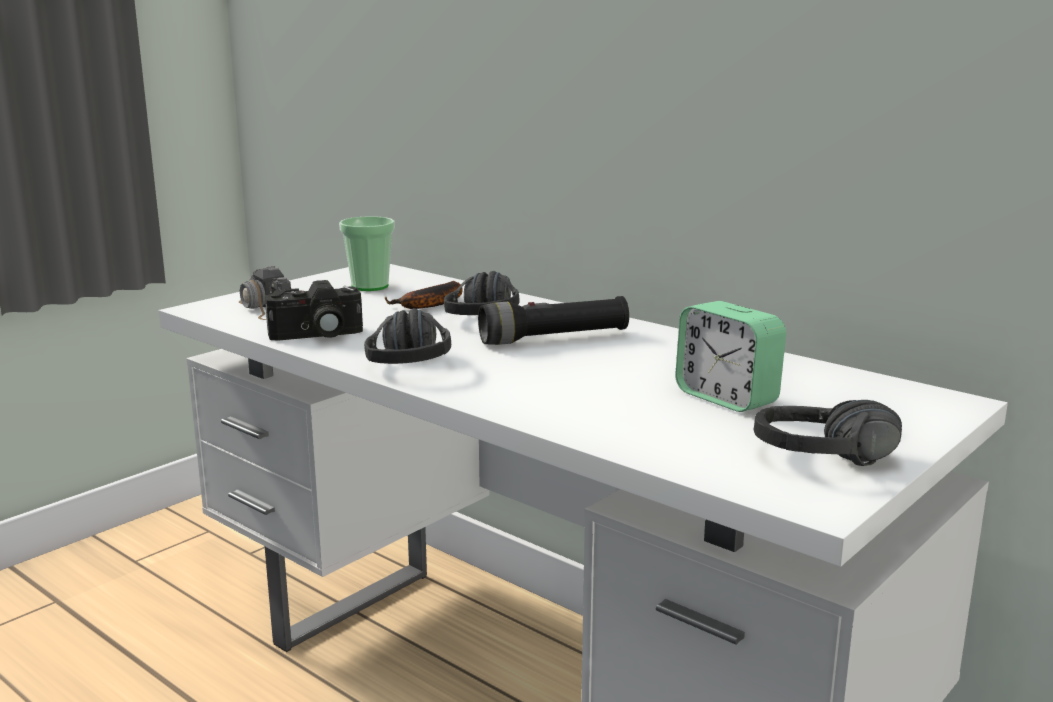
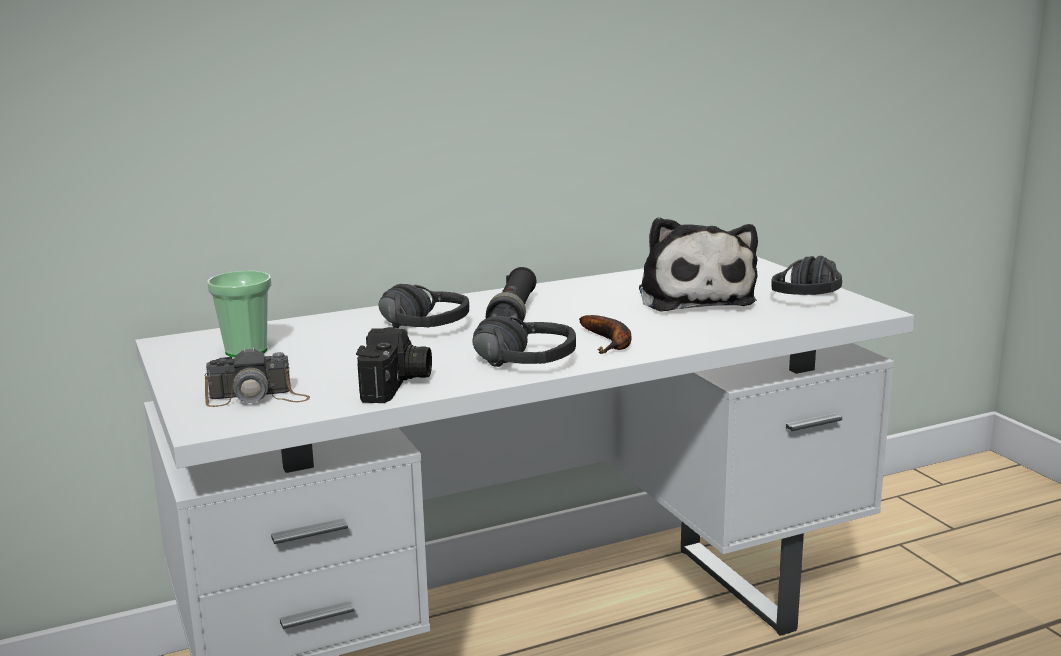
camera: 65 degrees left, 0 degrees up
(430, 304) = (353, 338): banana -> banana (610, 342)
(726, 398) = (694, 298): alarm clock -> plush toy

